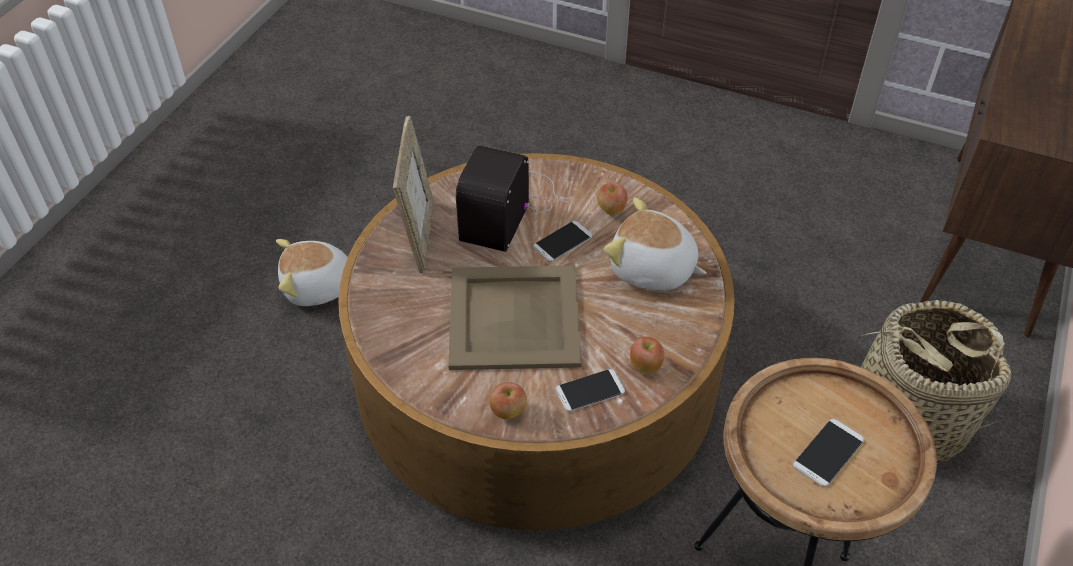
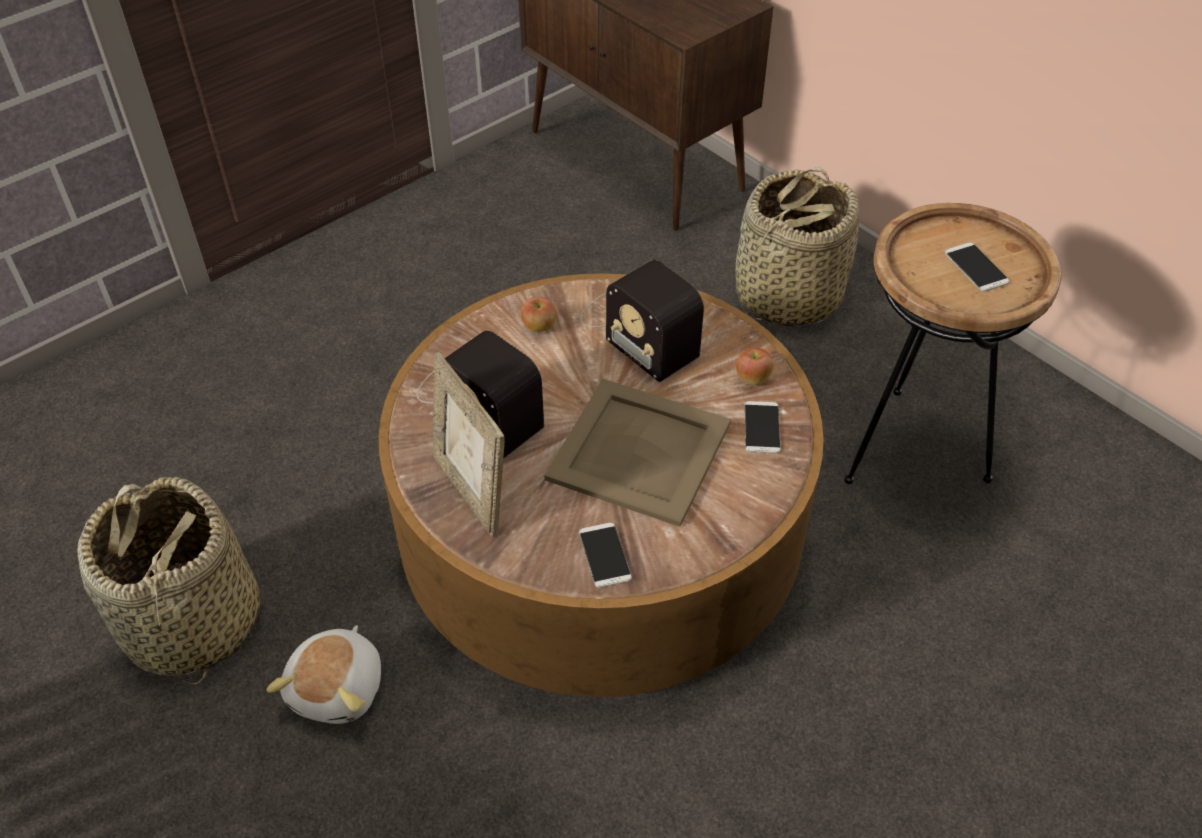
camera: 65 degrees left, 0 degrees up
(334, 193) = (191, 623): none -> basket
(419, 236) = (472, 491): picture frame -> picture frame turned 150 degrees counterclockwise
(508, 412) = (758, 497): apple -> none
(562, 242) = (558, 378): phone -> phone (605, 555)
(652, 269) = (637, 329): plush toy -> radio

